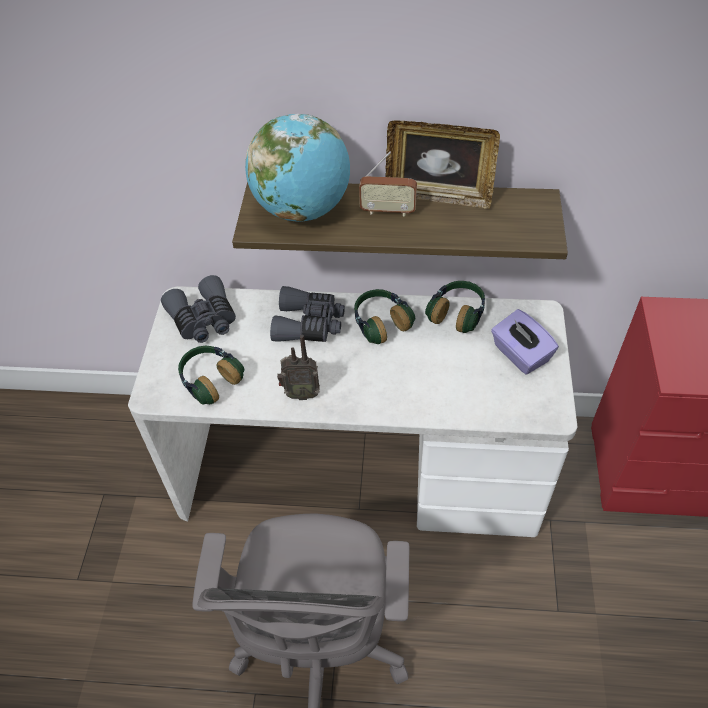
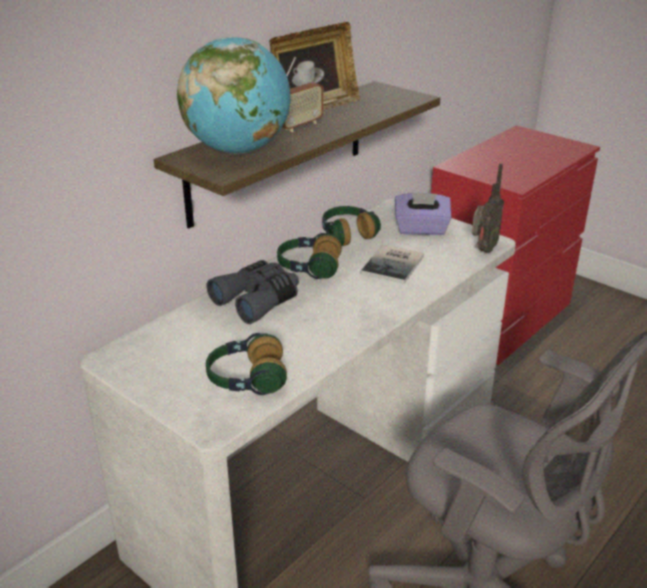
camera: 55 degrees left, 20 degrees down
(203, 319) = (161, 353): grey binoculars -> none
(301, 393) = (332, 335): radio -> radio (482, 250)
(440, 371) = (395, 264): none -> book

